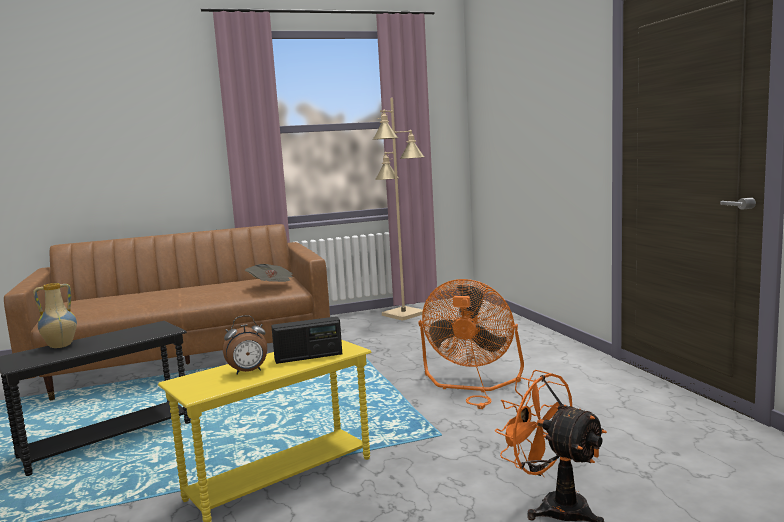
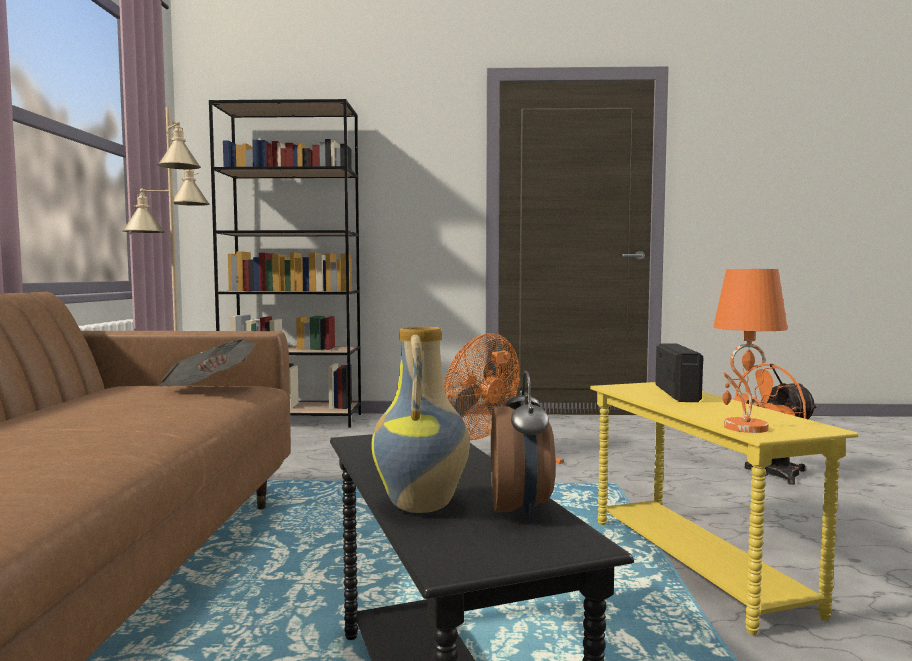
camera: 70 degrees left, 5 degrees down
(191, 377) = (744, 428): none -> orange table lamp
(248, 372) = (729, 410): alarm clock -> alarm clock (521, 509)
(492, 317) = (294, 420): none -> beige bookcase

